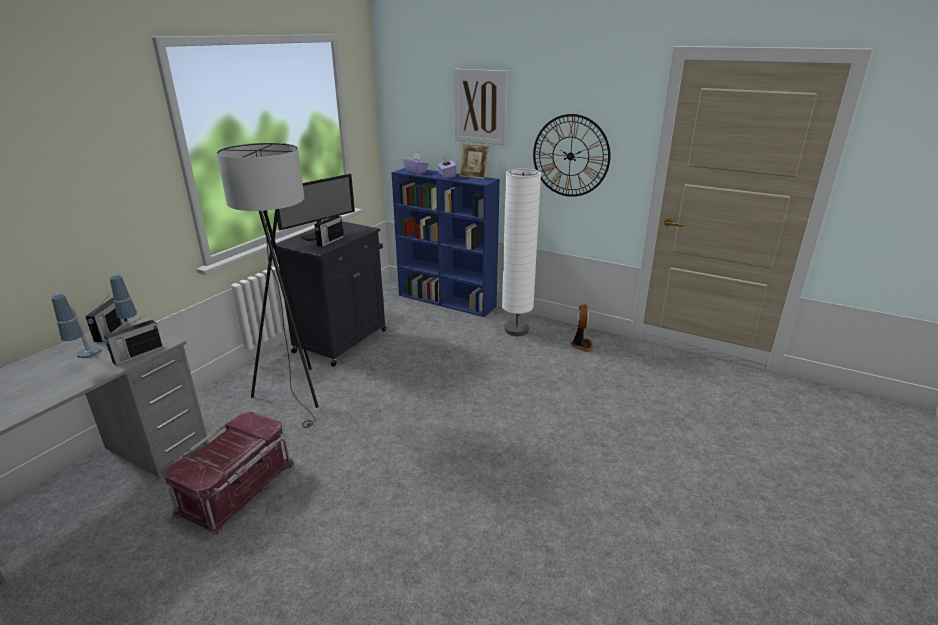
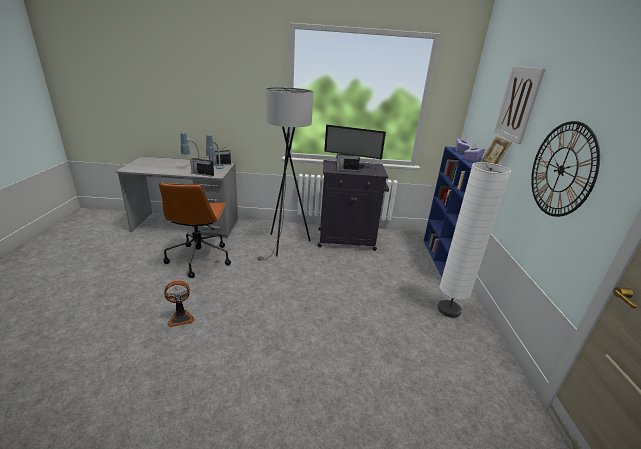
camera: 60 degrees right, 0 degrees up
(237, 489) = (199, 258): red storage box -> brown office chair
(581, 345) = (475, 360): fan -> fan (181, 318)

